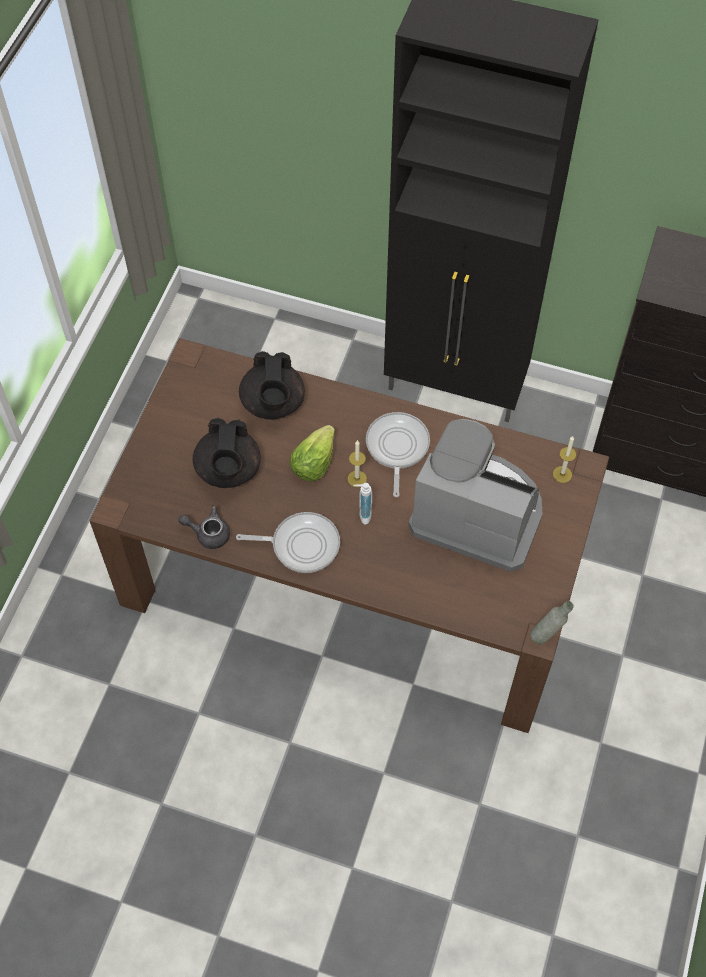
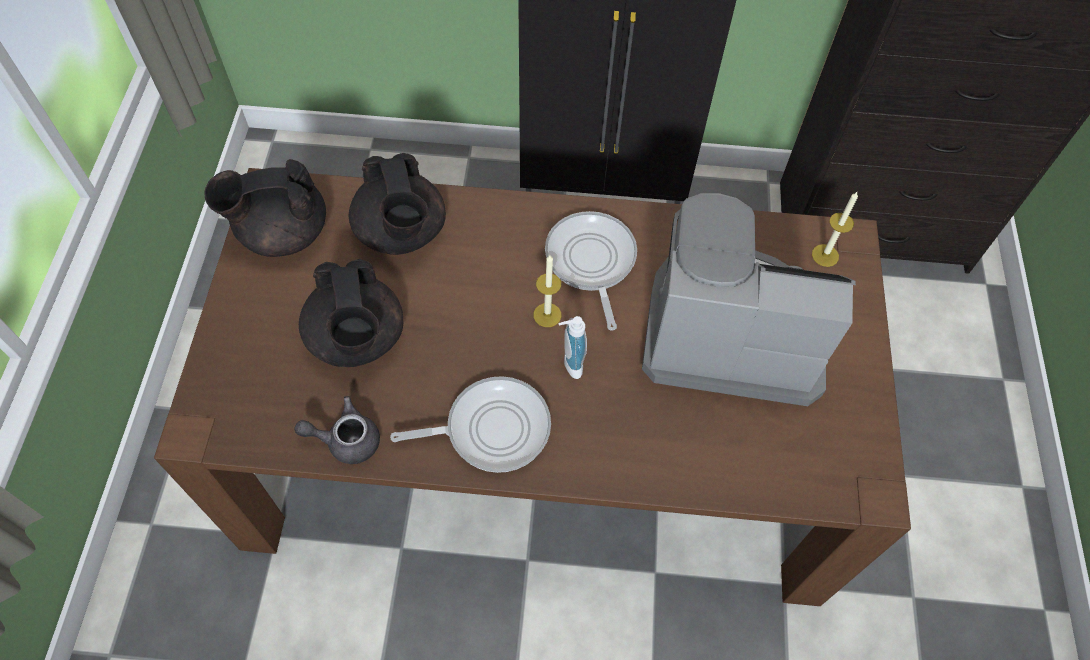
camera: 15 degrees left, 0 degrees up
(193, 389) = (282, 232): none -> black teapot
(313, 463) = (479, 305): lettuce -> none
(546, 636) = (889, 492): grey bottle -> none

